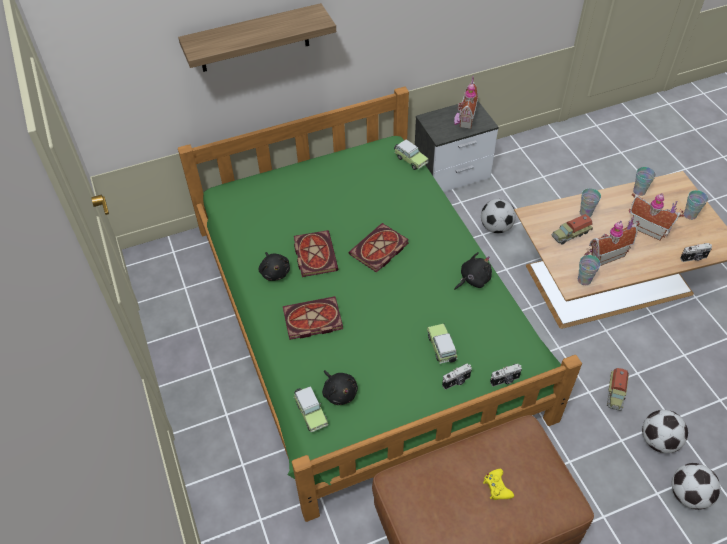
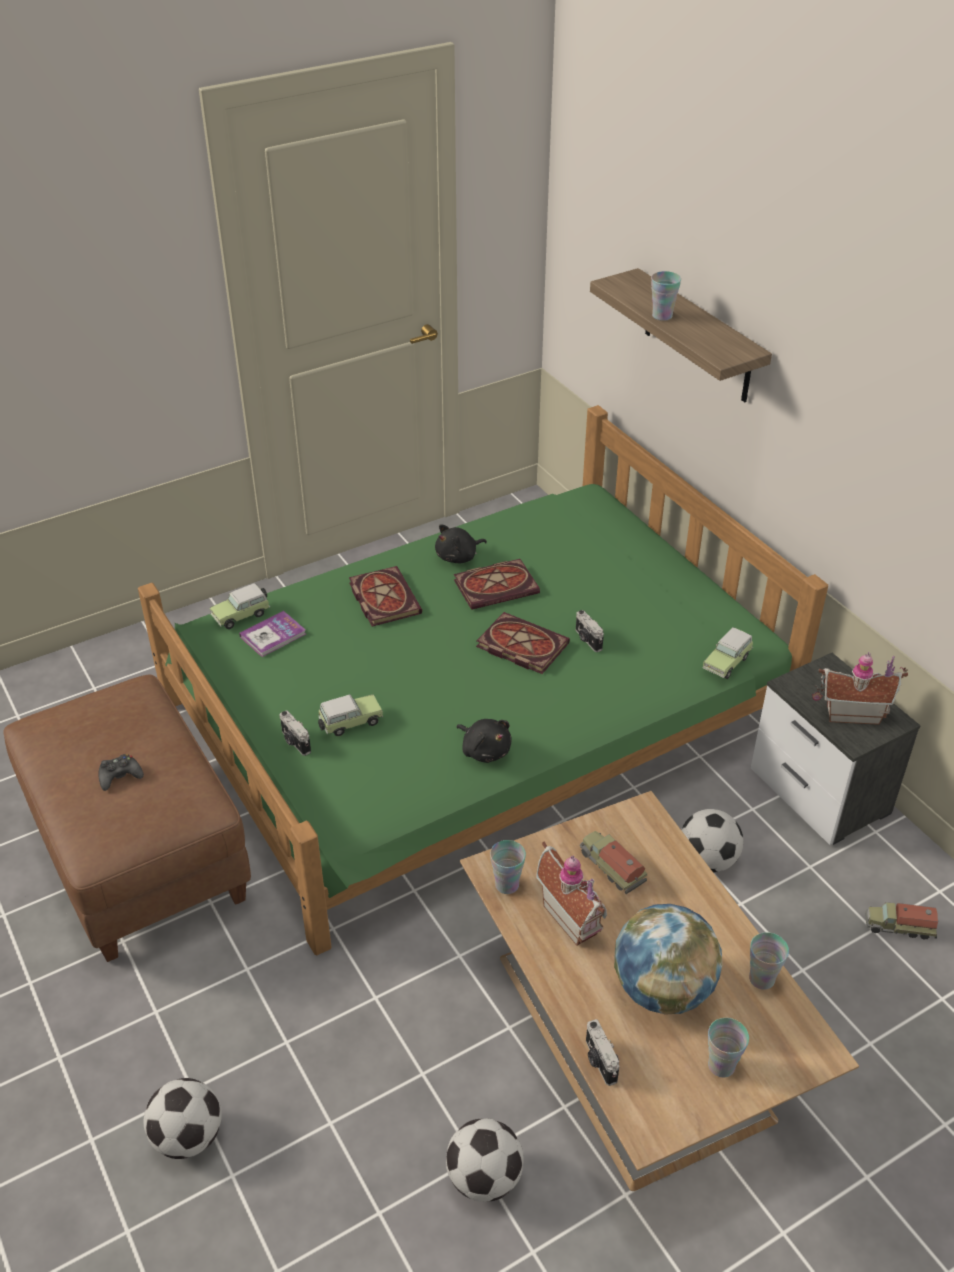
camera: 80 degrees right, 10 degrees down
(339, 392) = (273, 635): black plush toy -> book
(497, 487) = (120, 776): yellow game controller -> black game controller
(505, 380) = (300, 794): camera -> camera (587, 640)
(585, 213) = (672, 890): cup -> cup (662, 316)
(616, 393) = (376, 1037): toy truck -> toy truck (899, 926)
(648, 228) = (662, 988): toy house -> globe
(659, 441) = (287, 1099): football -> football (484, 1178)

